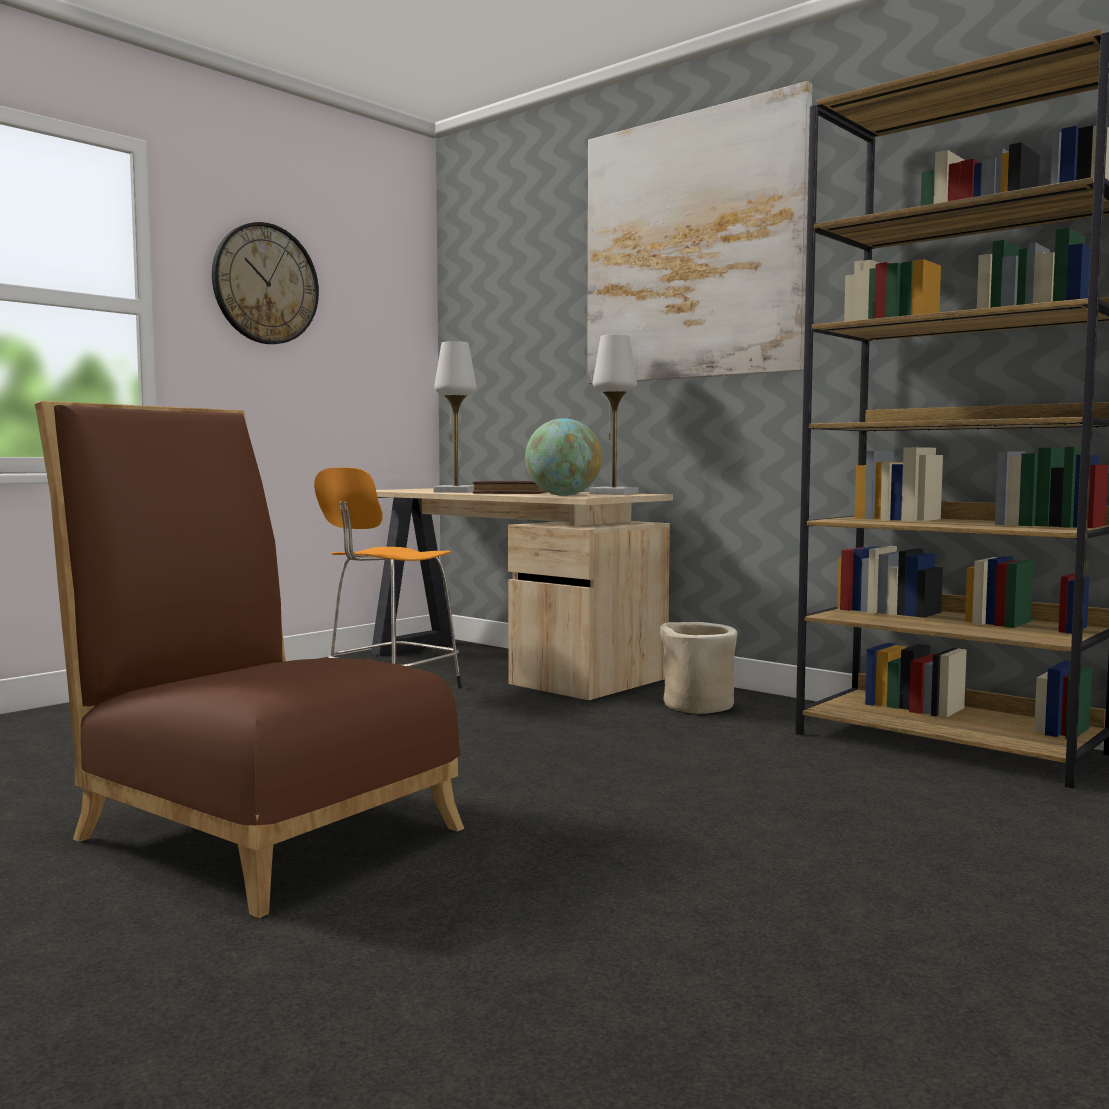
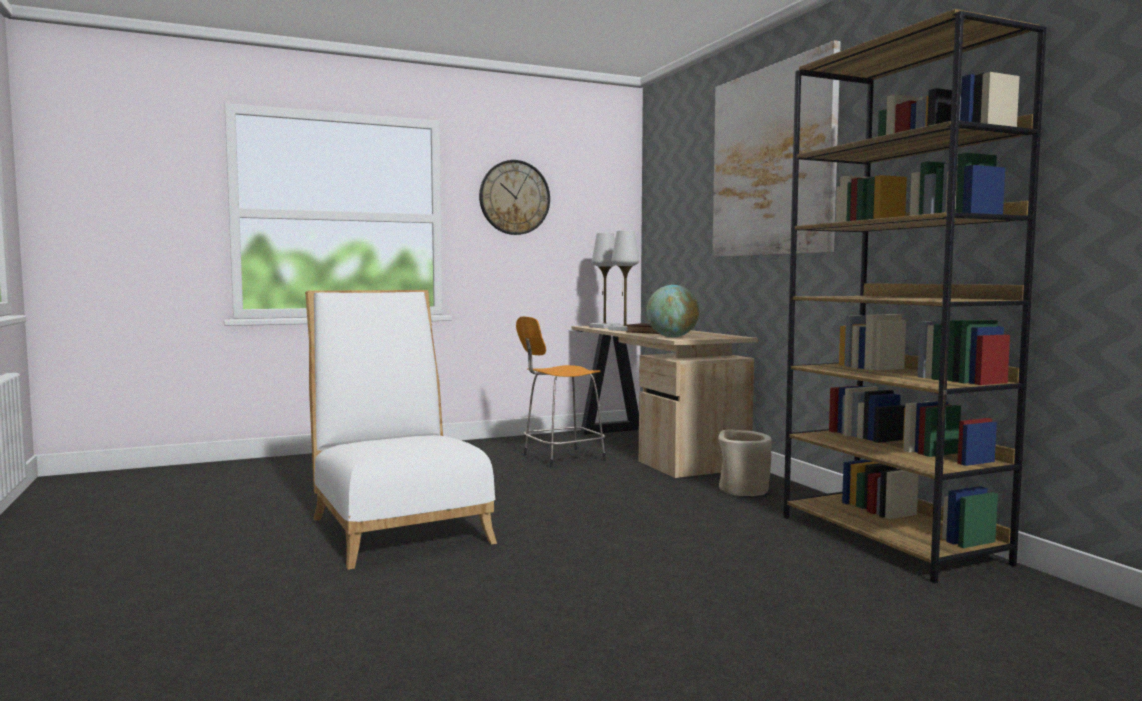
camera: 25 degrees right, 0 degrees up
(255, 827) = (397, 526): brown chair -> white chair
(613, 493) = (717, 335): white table lamp -> white table lamp (604, 327)

